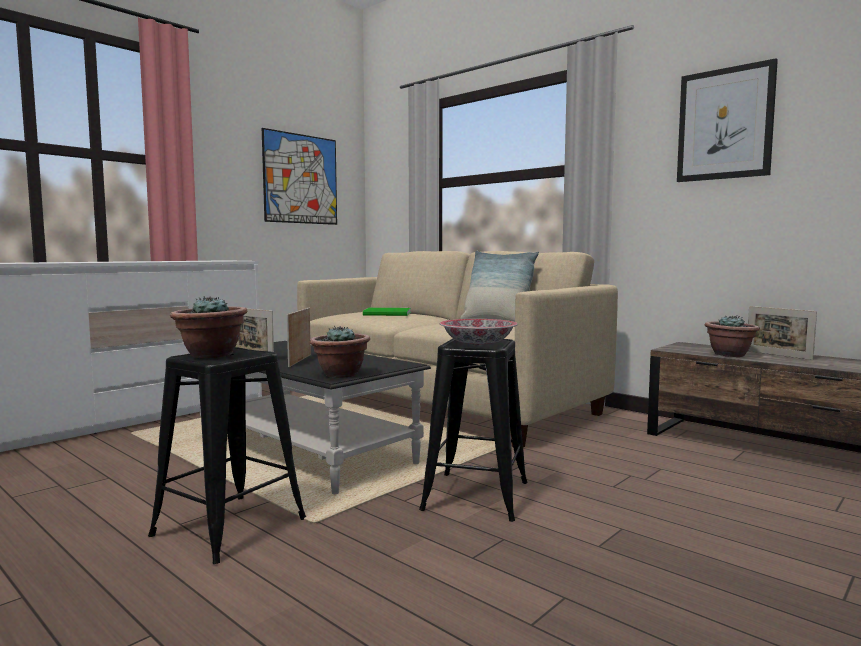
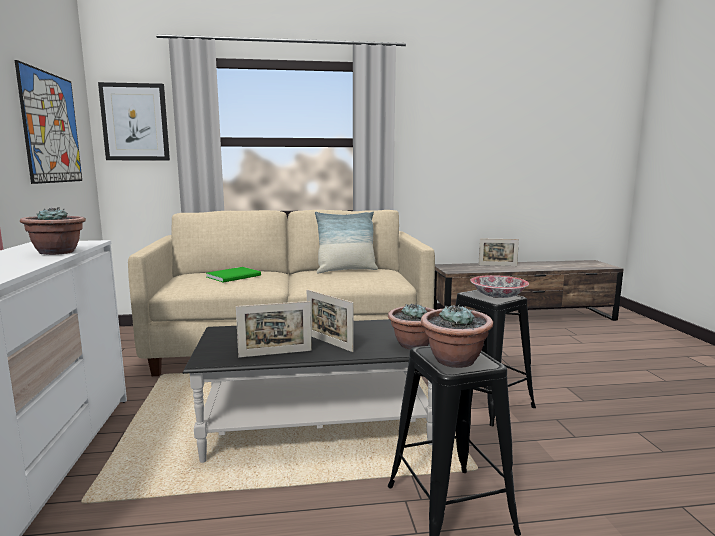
camera: 50 degrees left, 5 degrees up
(725, 124) = (457, 124): picture -> picture (135, 122)
(730, 355) = (485, 269): potted plant -> potted plant (58, 252)

